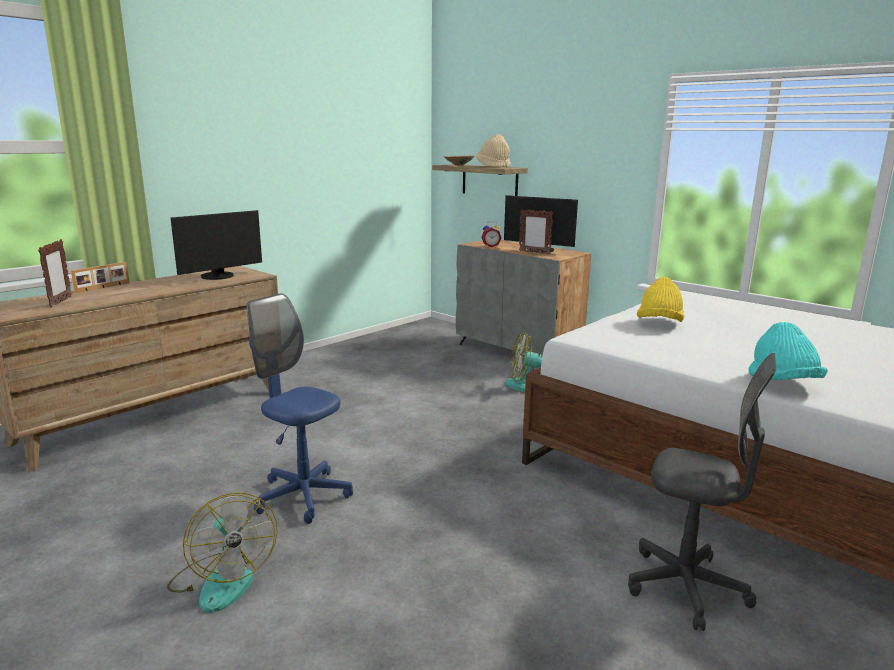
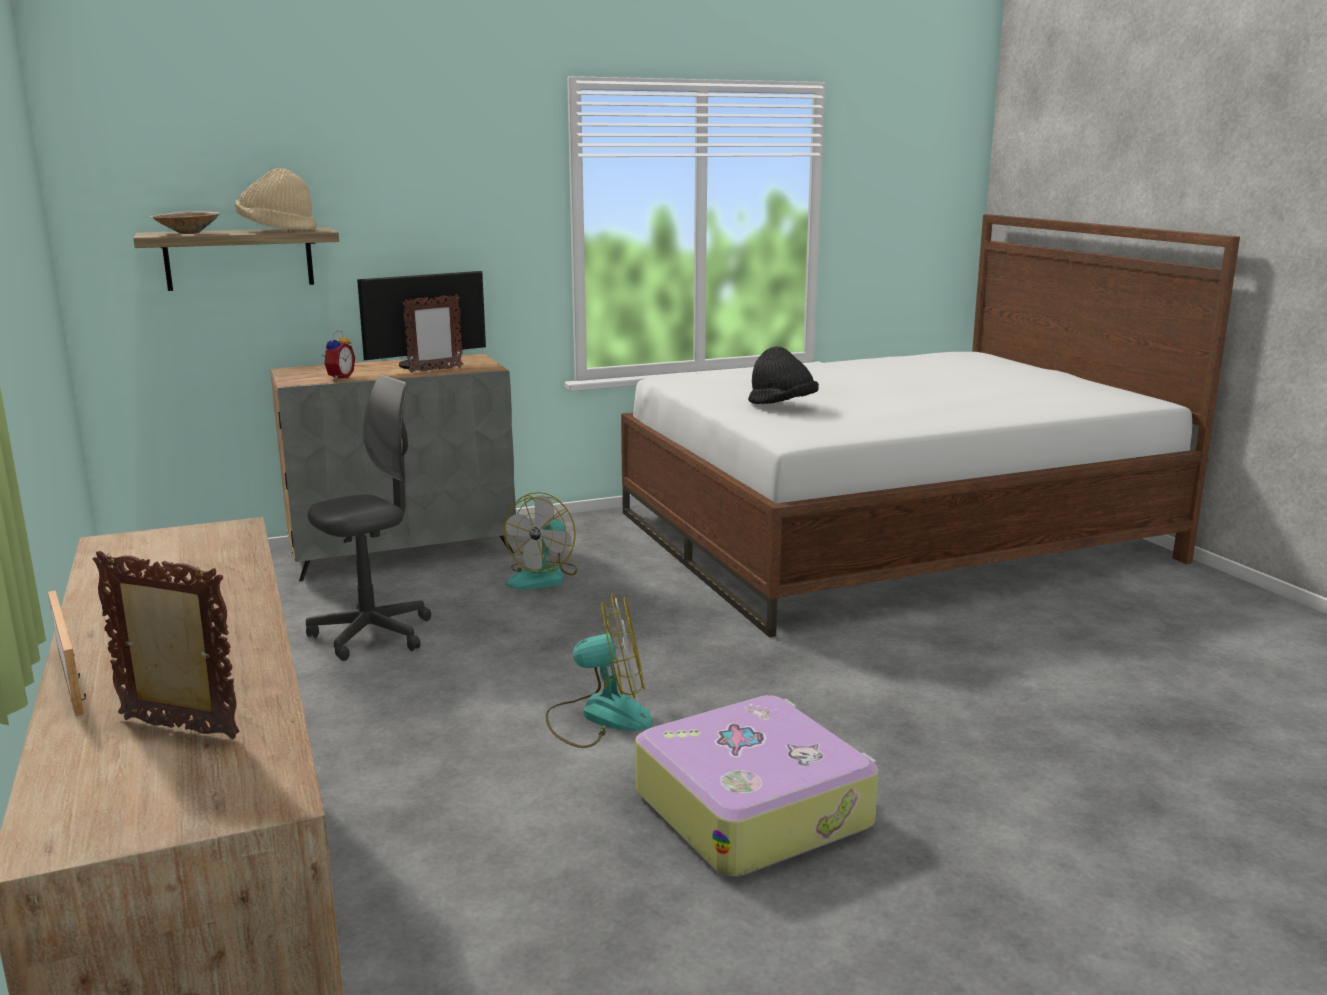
camera: 65 degrees left, 0 degrees up
(219, 276) = (181, 559): monitor -> none
(222, 580) = (960, 905): fan -> fan (599, 716)
(303, 496) = (753, 808): blue office chair -> suitcase
(659, 324) = (782, 406): yellow hat -> black hat
(686, 587) = (1054, 629): grey office chair -> grey office chair (372, 635)
(782, 383) = (995, 414): turquoise hat -> none

